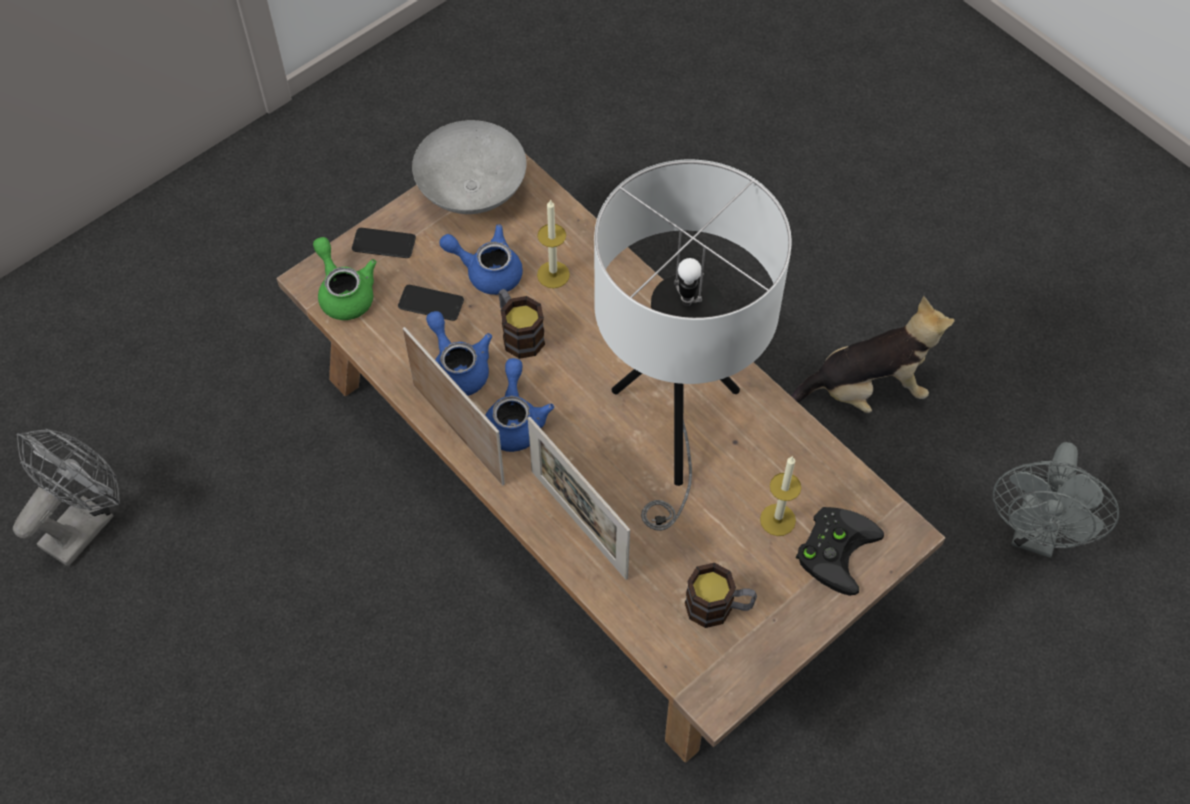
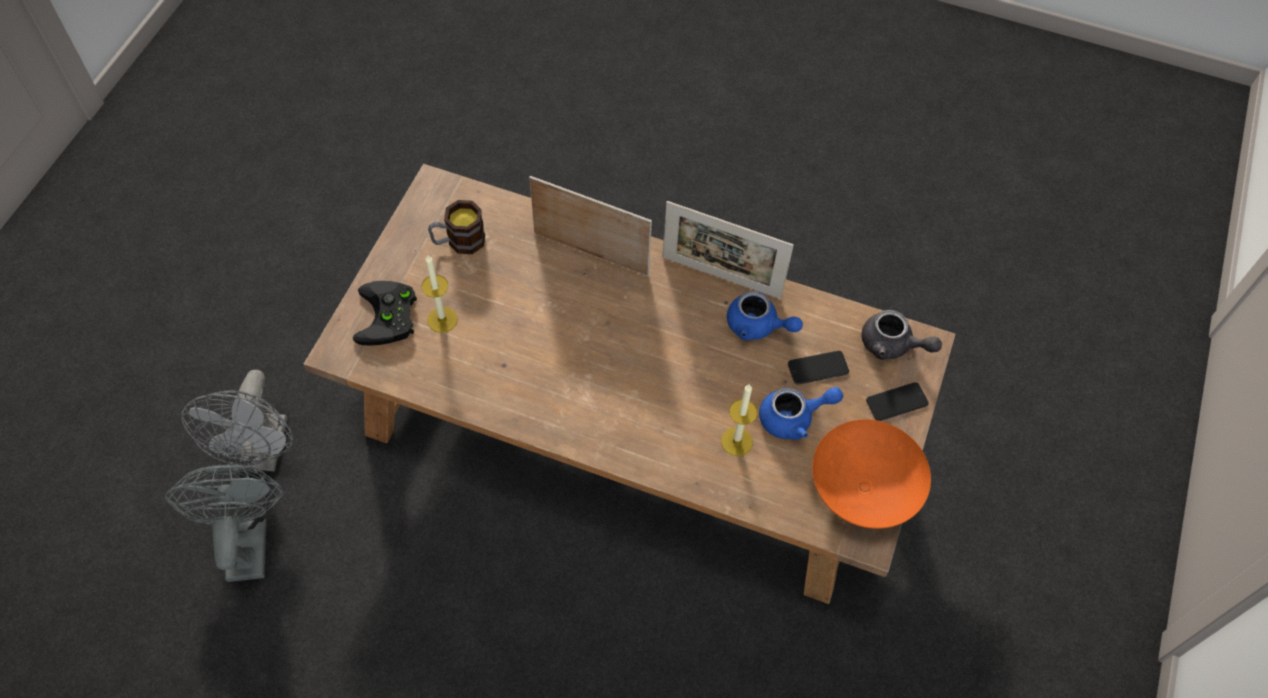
camera: 150 degrees right, 0 degrees up
(84, 522) = (966, 225): grey fan -> grey fan (263, 454)
(344, 292) = (892, 345): green teapot -> grey teapot
(470, 191) = (864, 489): grey bowl -> orange bowl
(515, 420) = (685, 305): blue teapot -> none
(518, 333) = (730, 375): mug -> none
(674, 429) = (557, 353): white table lamp -> none
(867, 389) = (439, 610): plush toy -> none

